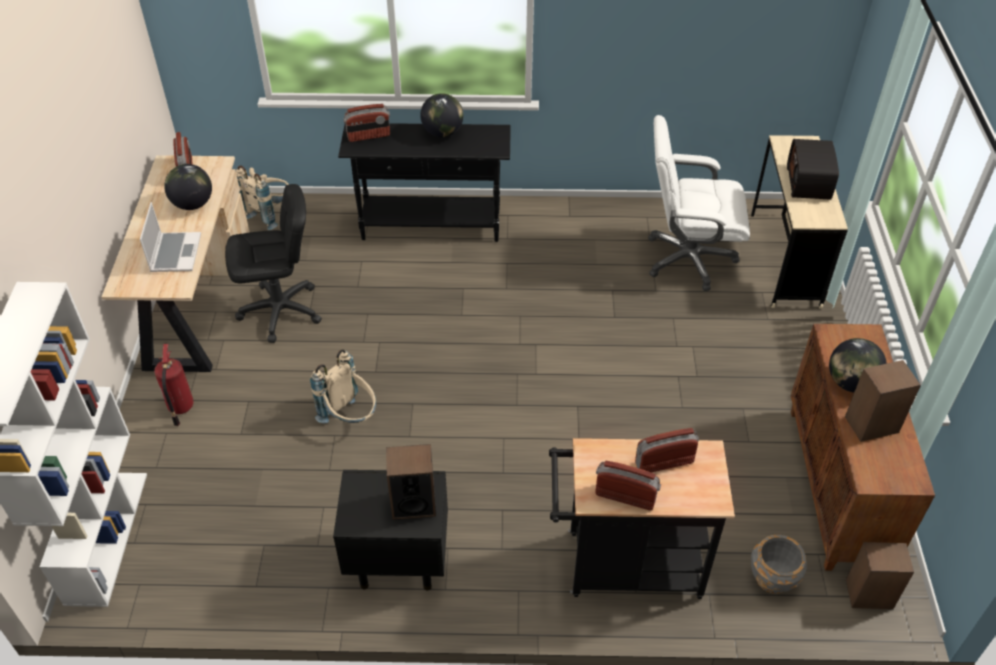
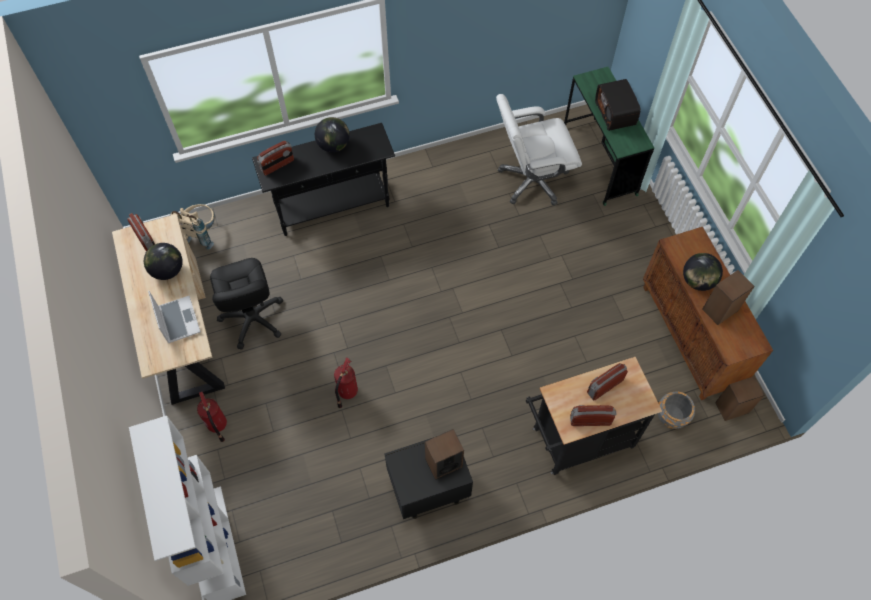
camera: 20 degrees left, 15 degrees up
(281, 311) = (252, 319): black office chair -> black office chair turned 105 degrees clockwise
(350, 418) = (347, 392): beige backpack -> fire extinguisher
(785, 260) = (599, 160): beige desk -> green desk

